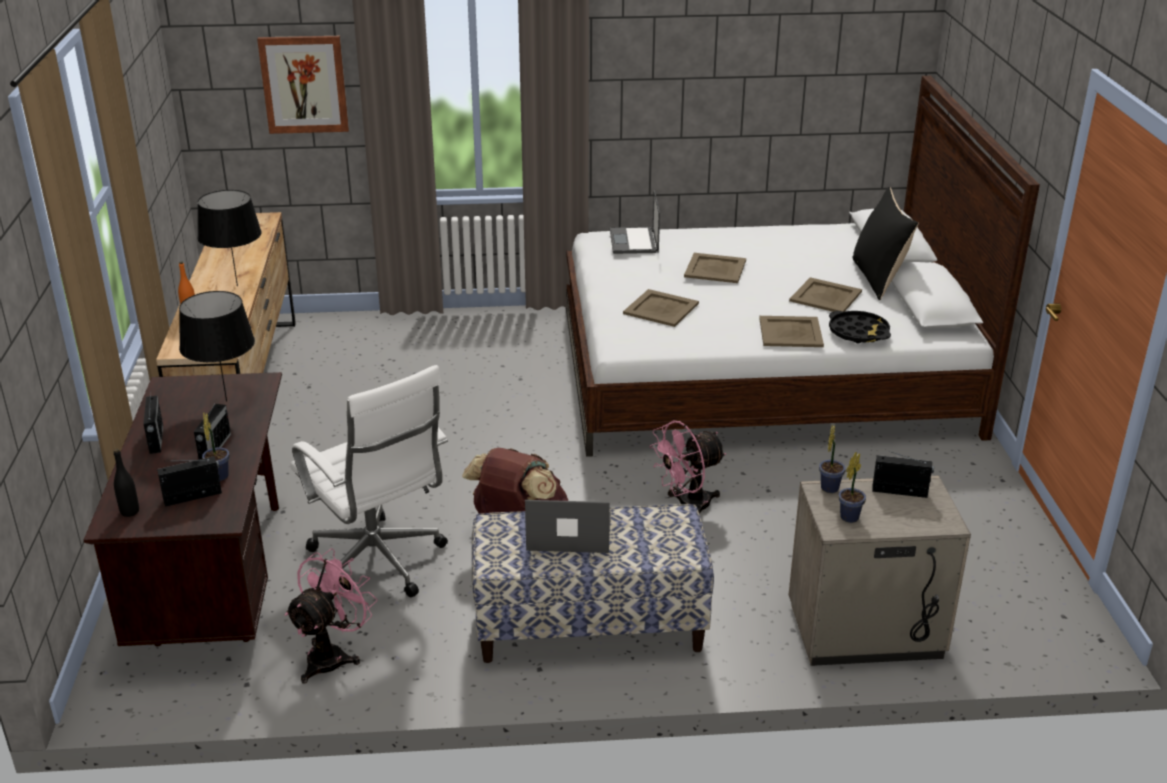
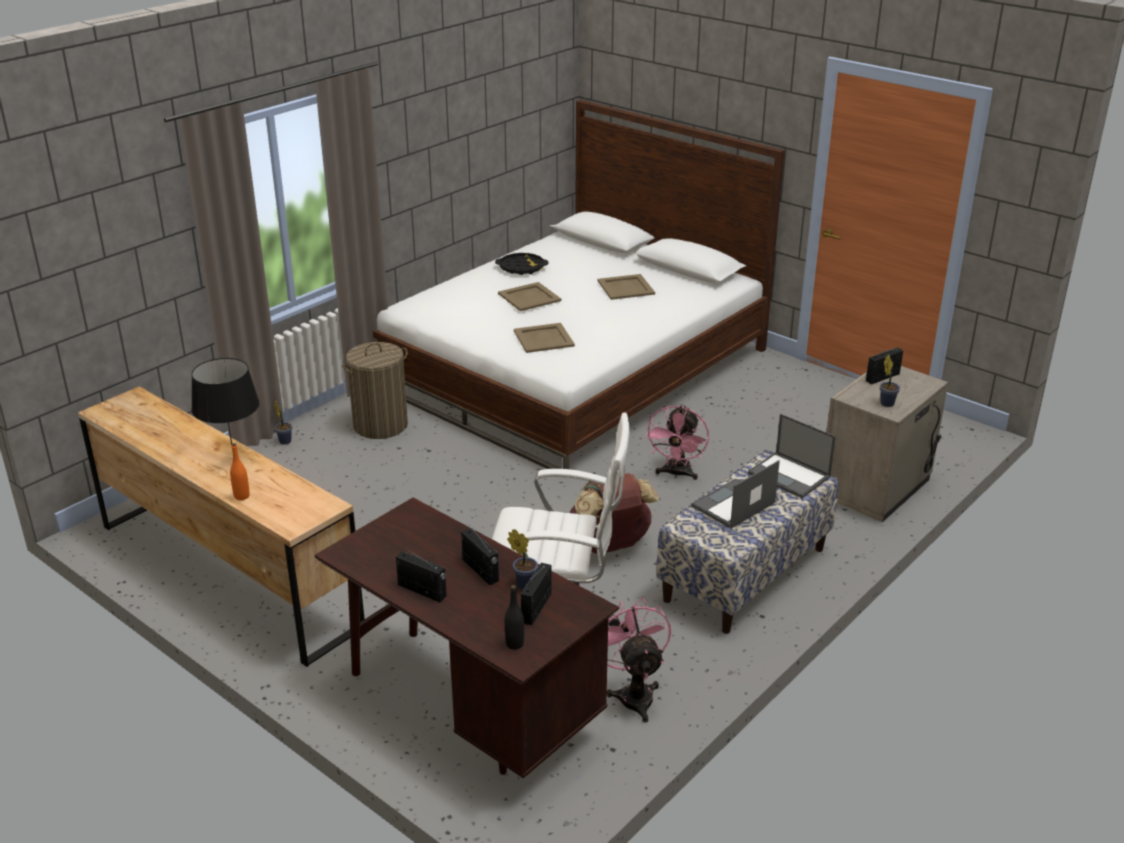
camera: 45 degrees left, 0 degrees up
(227, 401) = (417, 537): black table lamp -> none
(304, 84) = (133, 245): picture -> none
(519, 341) = (380, 425): none -> laundry basket
(634, 241) = (441, 300): laptop -> laptop (790, 475)
(790, 332) = (647, 319): beige tray -> none
(830, 487) = (849, 392): potted plant -> potted plant (284, 440)
(858, 332) = (684, 301): black tray -> black tray (521, 268)
(879, 278) = (634, 264): black pillow -> none

